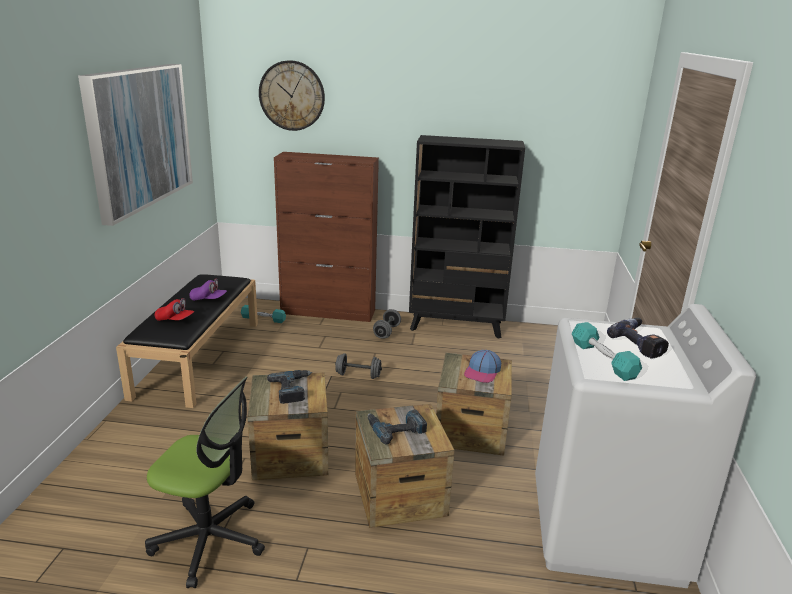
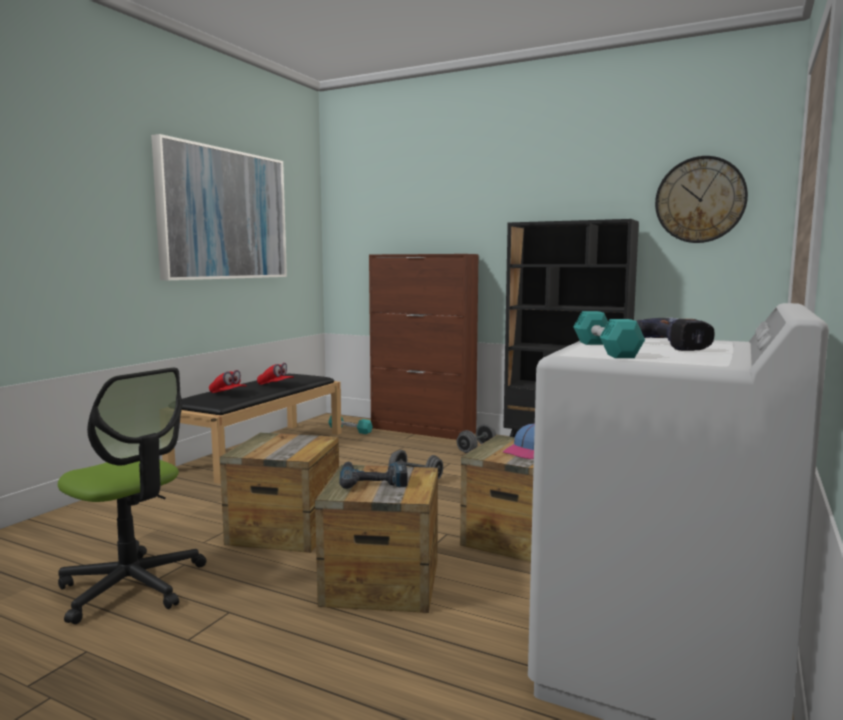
camera: 20 degrees right, 15 degrees down
(208, 299) = (275, 385): purple cap -> red cap
(292, 96) = (395, 197): wall clock -> wall clock (700, 200)
(293, 389) = (290, 444): power drill -> none

